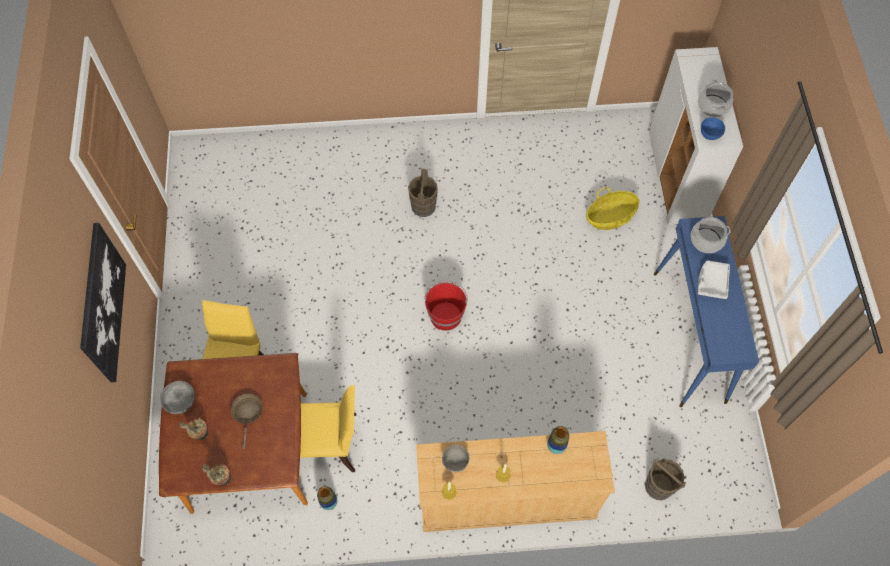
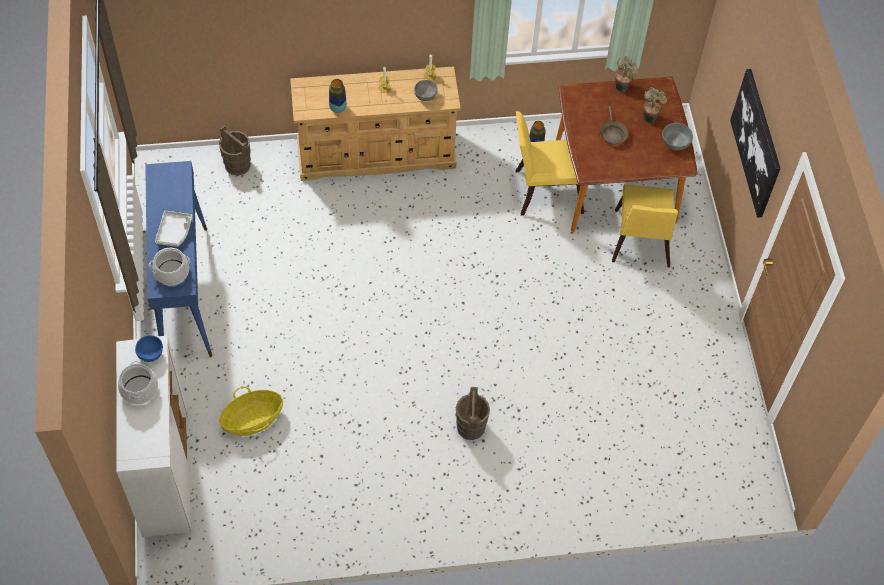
camera: 175 degrees right, 5 degrees down
(445, 315) = (439, 307): red bucket -> none

